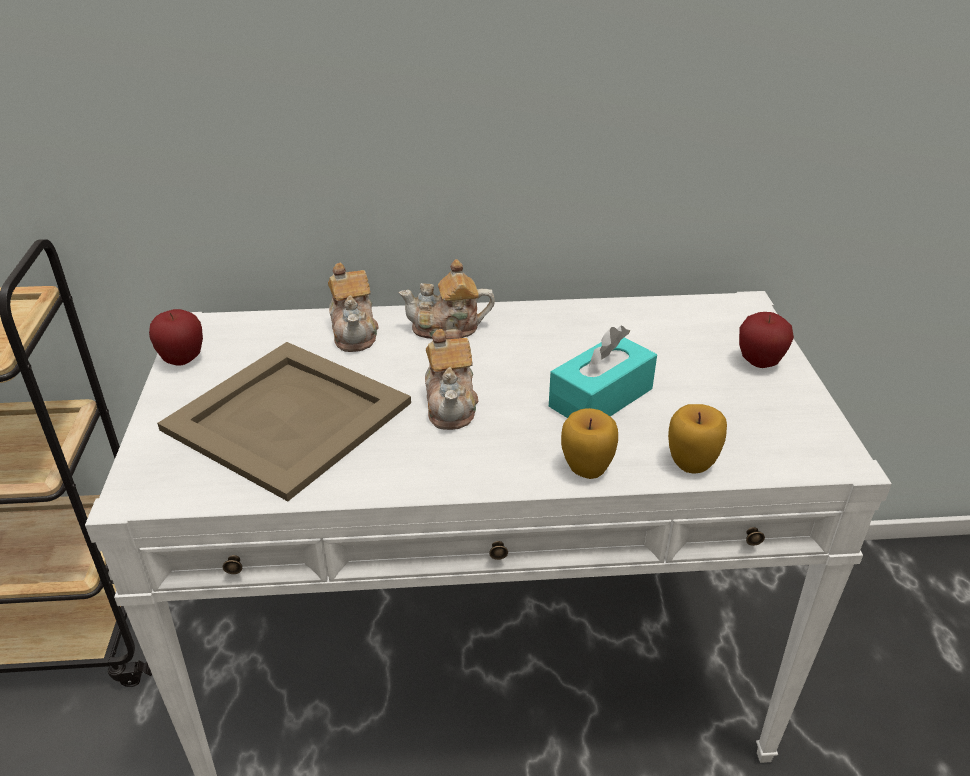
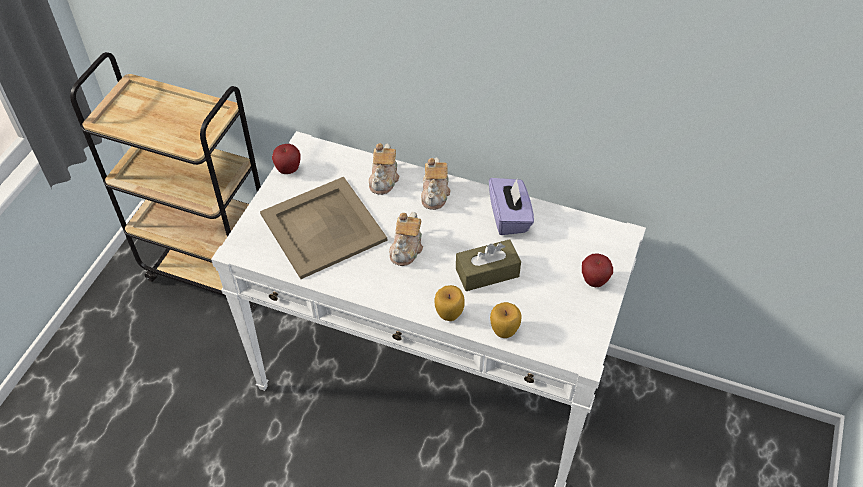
camera: 25 degrees right, 15 degrees up
(447, 329) = (435, 194): teapot -> teapot turned 105 degrees counterclockwise
(577, 326) = (509, 217): none -> purple tissue box
(601, 398) = (487, 272): turquoise tissue box -> brown tissue box

